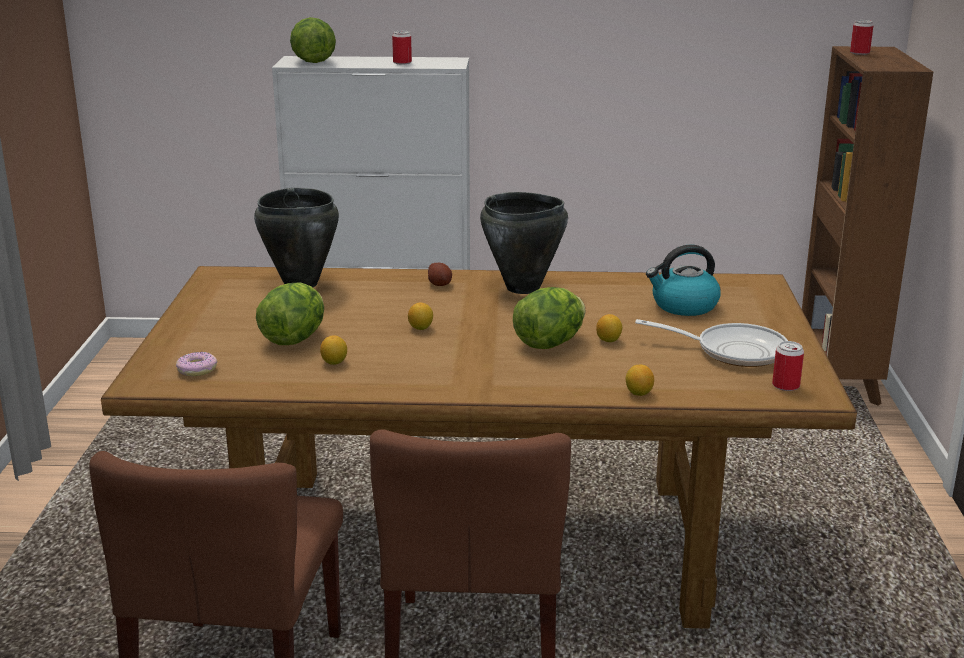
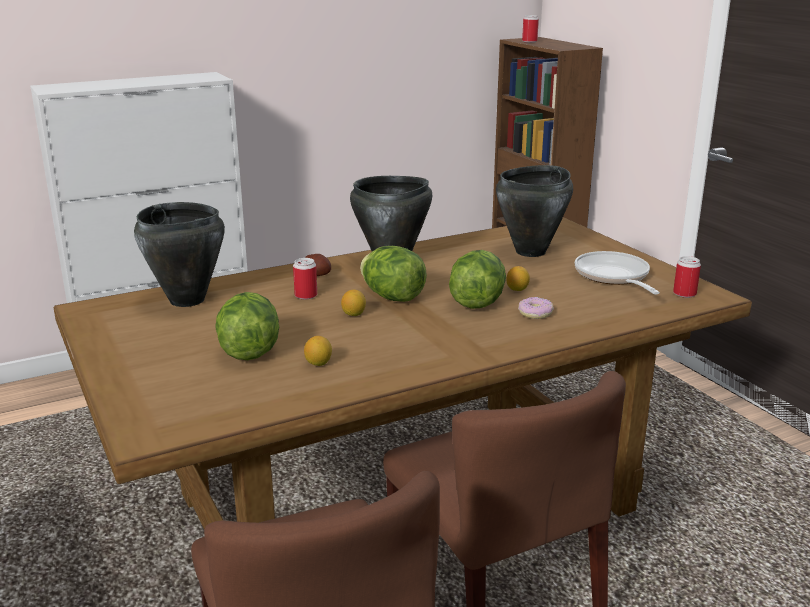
camera: 30 degrees left, 0 degrees up
(197, 370) = (189, 406): donut -> donut (535, 313)
(313, 61) = (72, 87): lettuce -> lettuce (392, 297)
(402, 63) = (164, 80): can -> can (306, 295)
(638, 393) = (599, 325): lemon -> none
(683, 306) = (531, 252): kettle -> black cooking pot
(733, 351) = (613, 277): frying pan -> frying pan turned 90 degrees counterclockwise

